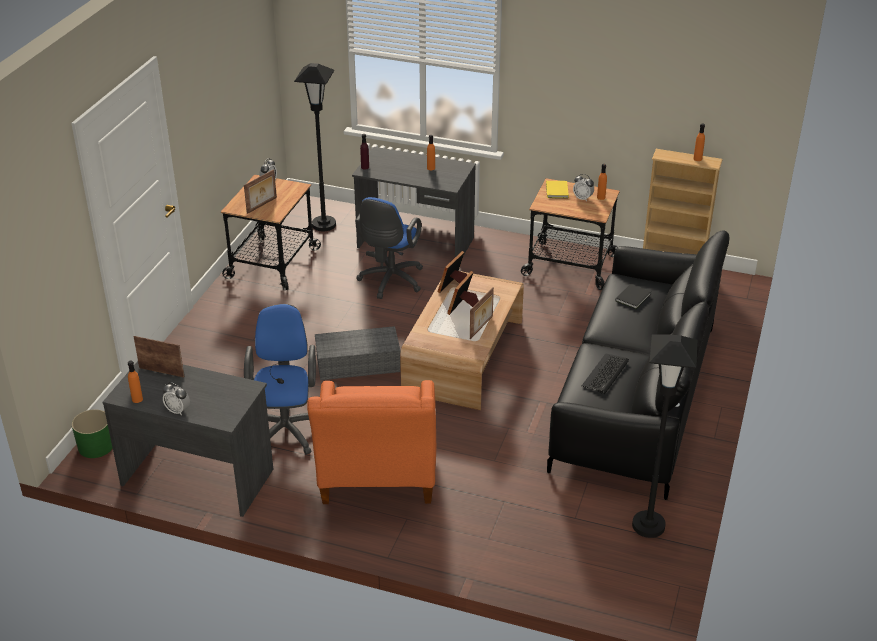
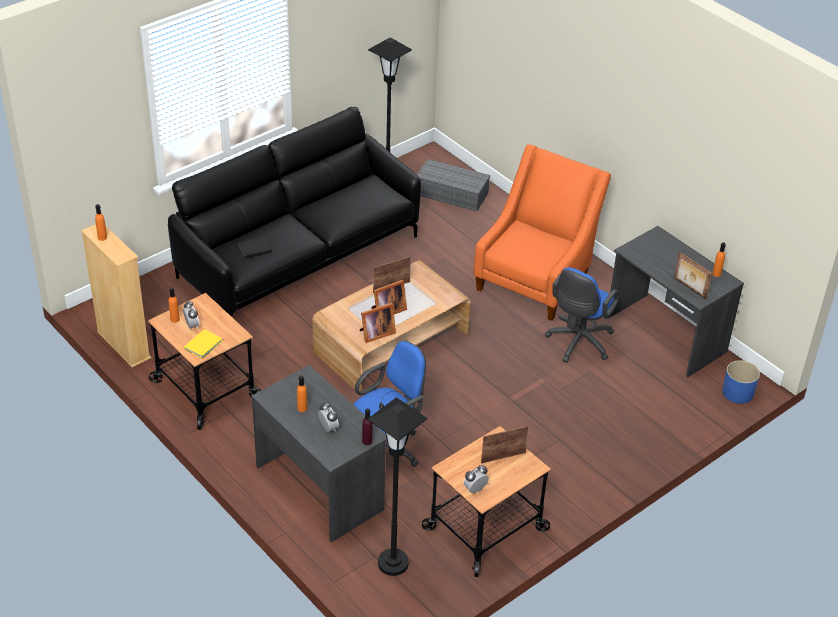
camera: 150 degrees left, 5 degrees up
(96, 446) = (737, 392): green planter -> blue planter
(178, 410) = (689, 254): alarm clock -> alarm clock (328, 428)
(357, 364) = (484, 374): grey storage box -> grey storage box (453, 193)
(605, 374) = (347, 205): keyboard -> none

